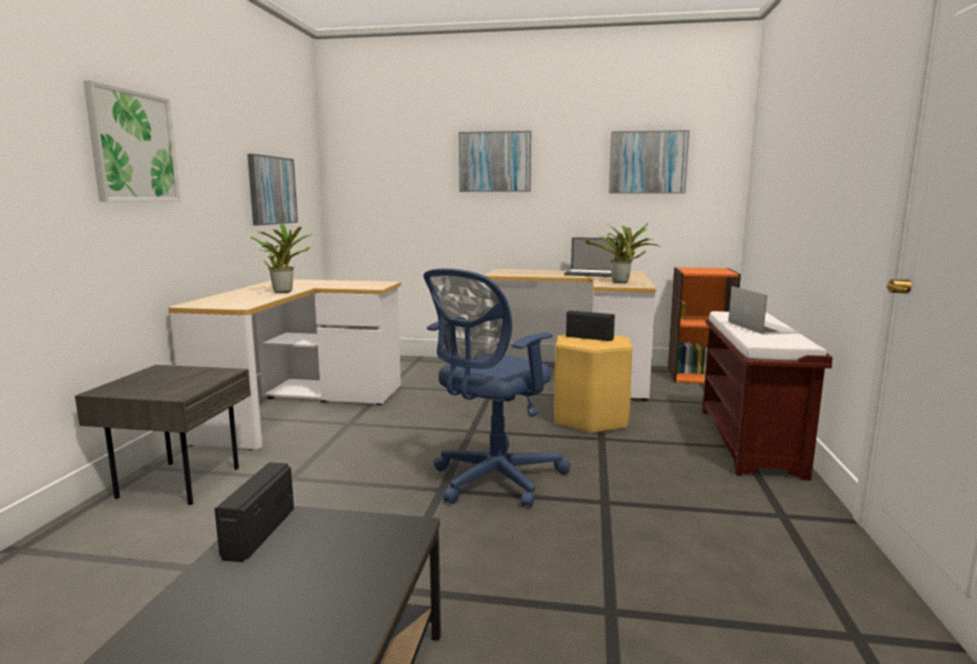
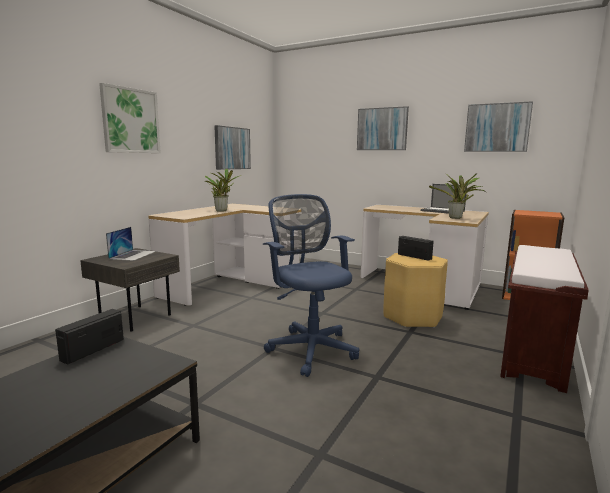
camera: 20 degrees right, 0 degrees up
(493, 481) = (310, 348): blue office chair -> blue office chair turned 90 degrees clockwise
(762, 327) = (547, 260): laptop -> laptop (133, 255)

